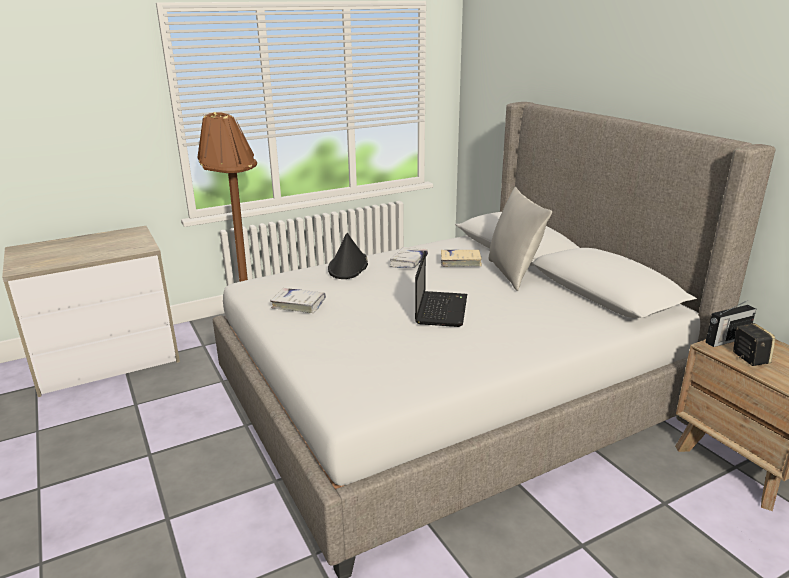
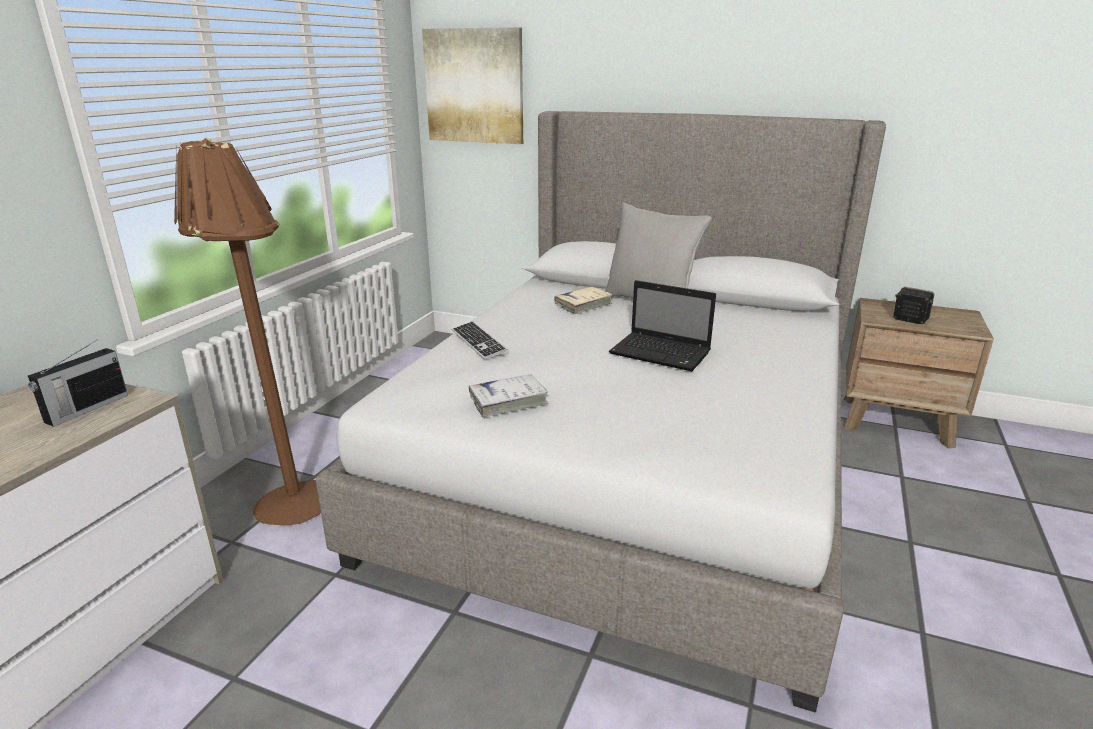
camera: 40 degrees left, 0 degrees up
(348, 266) = (478, 342): black hat -> keyboard
(408, 262) = (533, 319): white book -> none
(441, 309) = (662, 353): laptop -> laptop turned 150 degrees clockwise
(490, 76) = (474, 86): none -> picture
(726, 340) = (873, 311): radio -> radio (85, 409)

